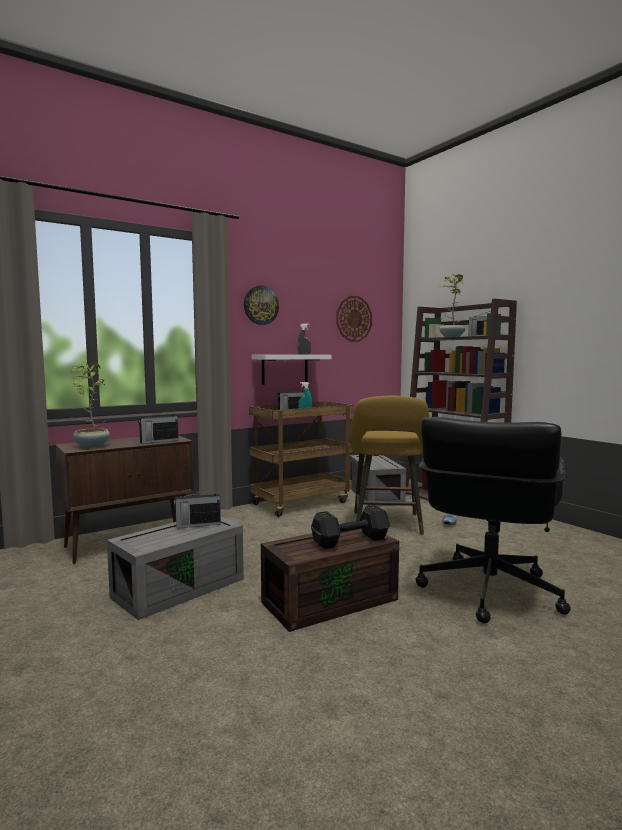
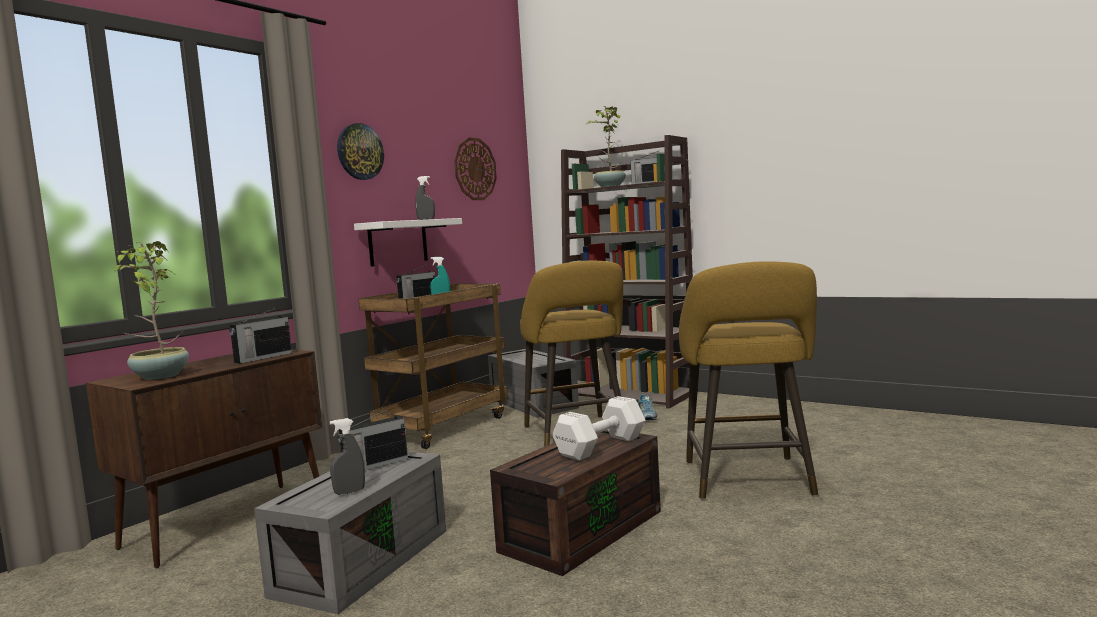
camera: 20 degrees left, 0 degrees up
(165, 540) = (349, 492): none -> grey spray bottle
(352, 541) = (603, 446): black dumbbell -> white dumbbell
(487, 591) = (749, 481): black office chair -> yellow stool

